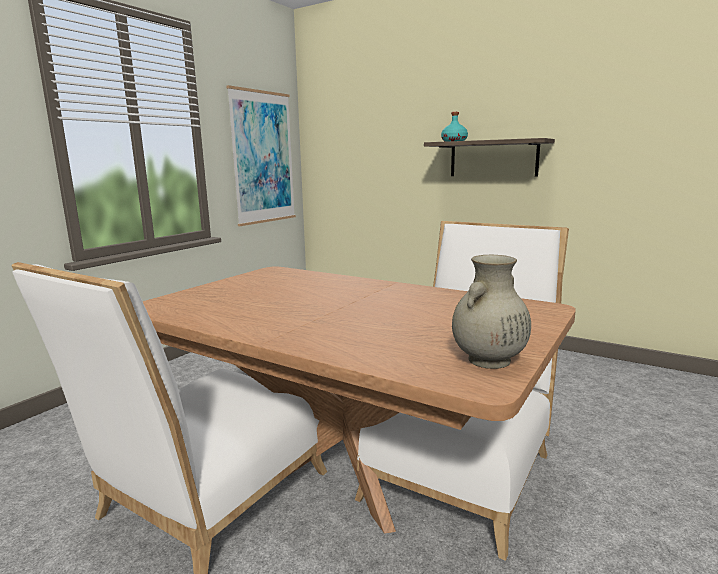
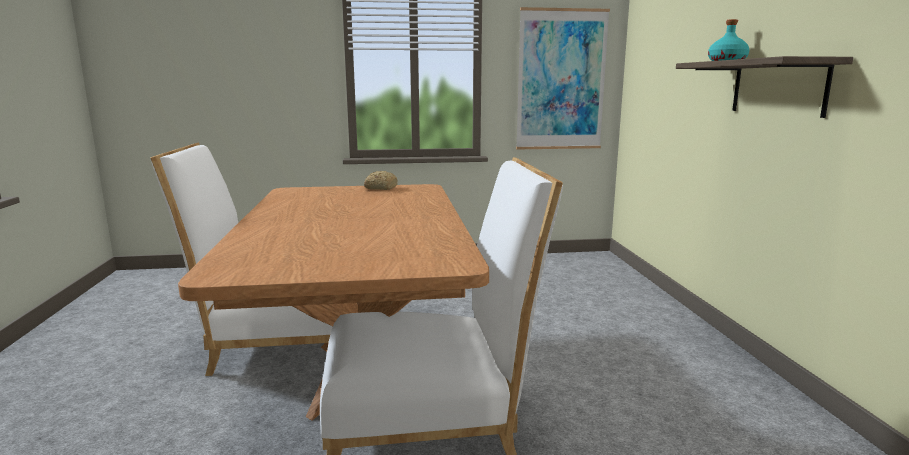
camera: 50 degrees right, 0 degrees up
(240, 280) = (380, 188): none -> bread
(488, 361) = (267, 269): beige vase -> none

